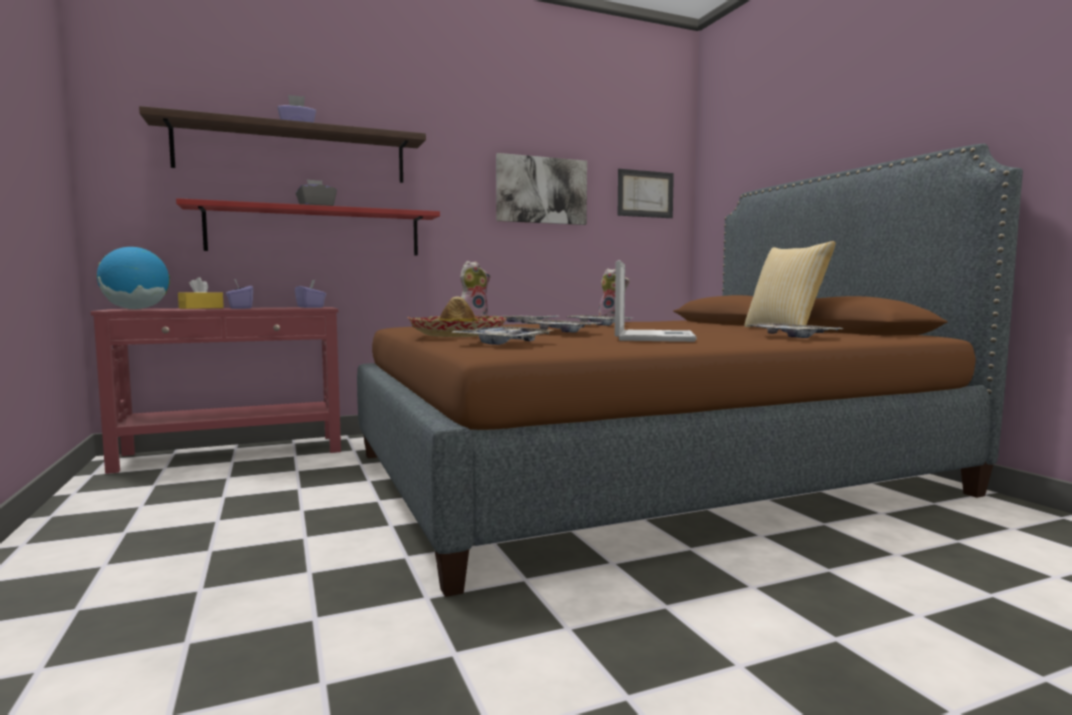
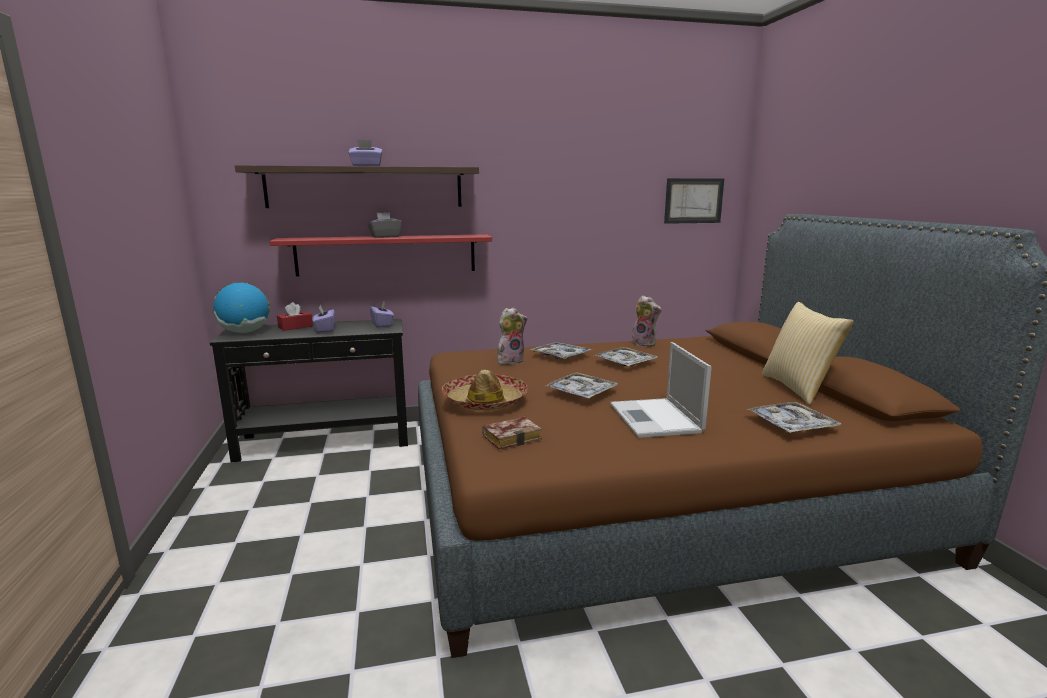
camera: 10 degrees right, 10 degrees up
(201, 308) = (295, 327): yellow tissue box -> red tissue box
(234, 453) = (326, 441): red console table -> black console table
(503, 343) = (513, 437): tray -> book
(541, 190) = (590, 204): picture -> none
(654, 337) = (656, 419): laptop -> laptop turned 150 degrees clockwise

